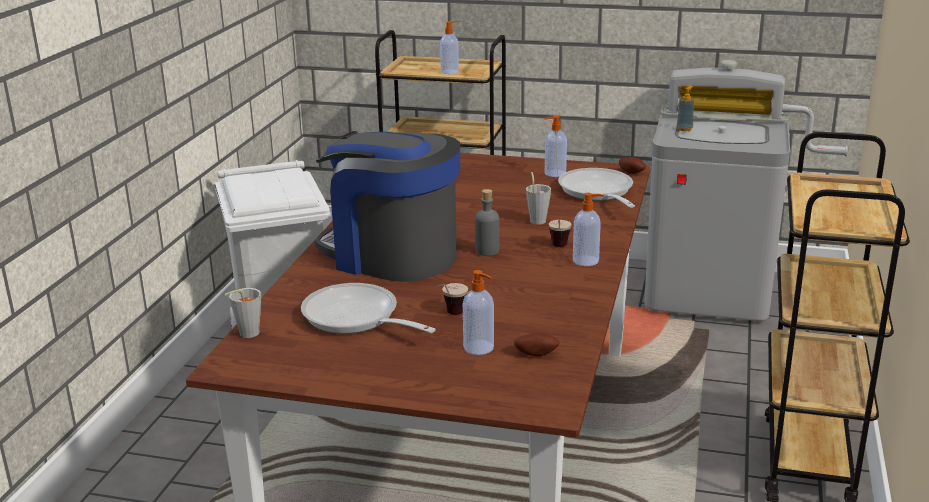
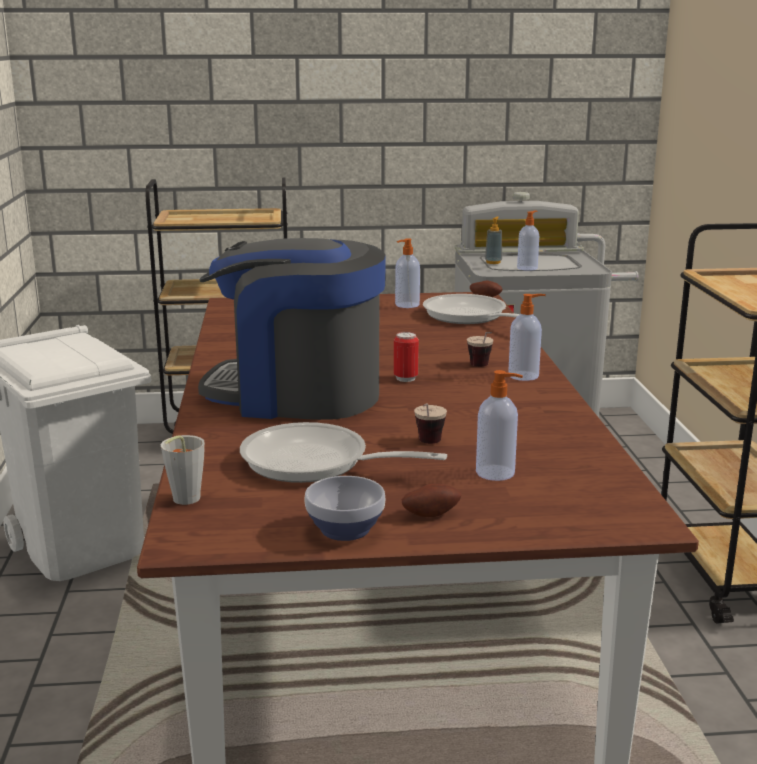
camera: 20 degrees left, 5 degrees down
(335, 375) = (347, 529): none -> bowl
(450, 71) = (231, 220): soap dispenser -> soap dispenser (527, 268)
(487, 250) = (405, 378): grey bottle -> can
(536, 353) = (567, 469): potato -> potato (430, 514)
(537, 219) = (431, 345): grey cup -> none

